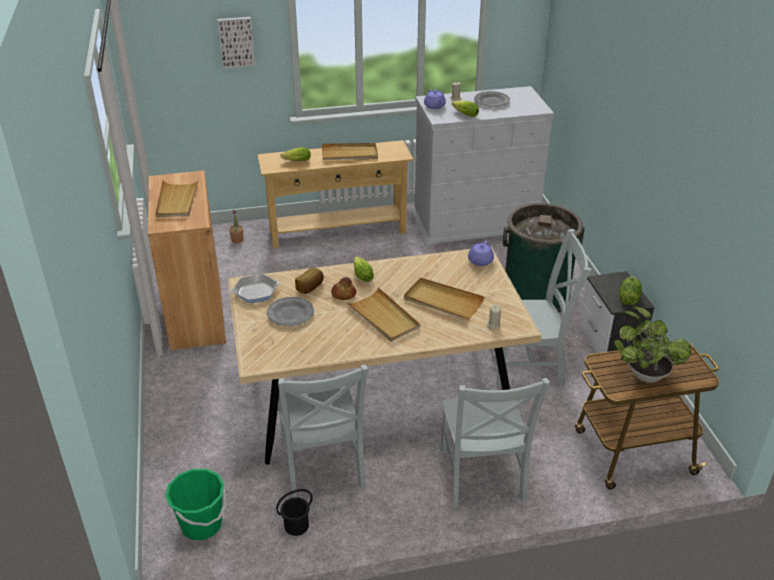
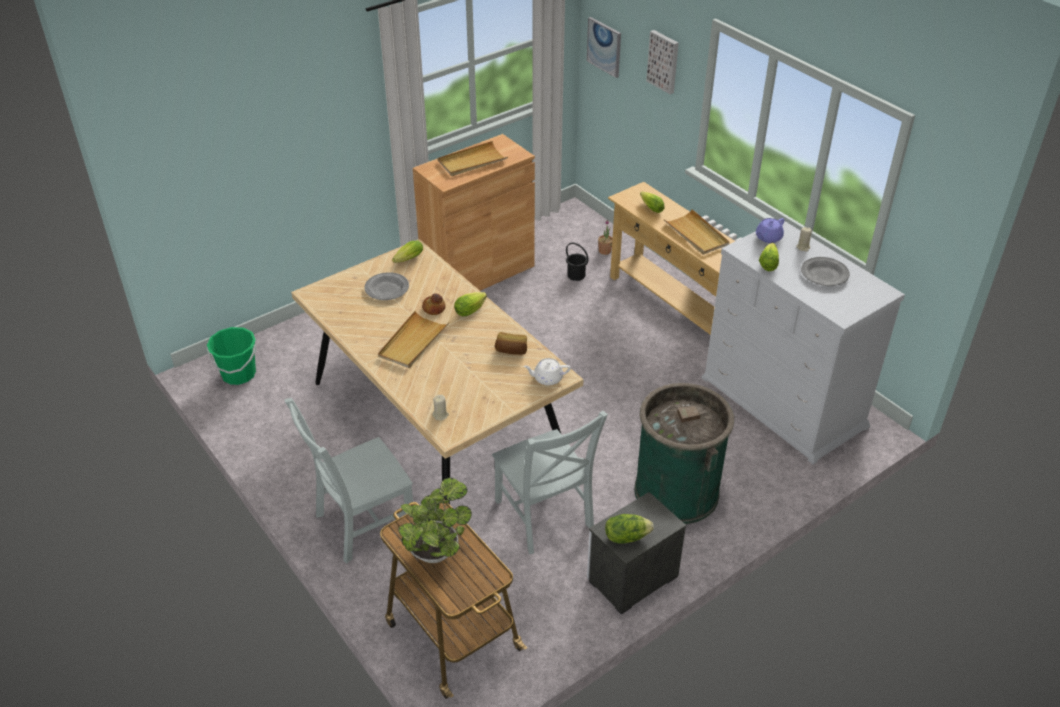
camera: 65 degrees right, 5 degrees up
(154, 65) = (604, 47): none -> picture
(256, 292) = (407, 260): frying pan -> lettuce
(296, 525) = (257, 424): black bucket -> black bucket (576, 275)
(310, 287) = (432, 286): bread -> bread (511, 350)
(322, 469) = (325, 417): grey chair -> none
(442, 301) = (460, 371): beige tray -> none
(480, 261) = (547, 378): purple teapot -> white teapot

